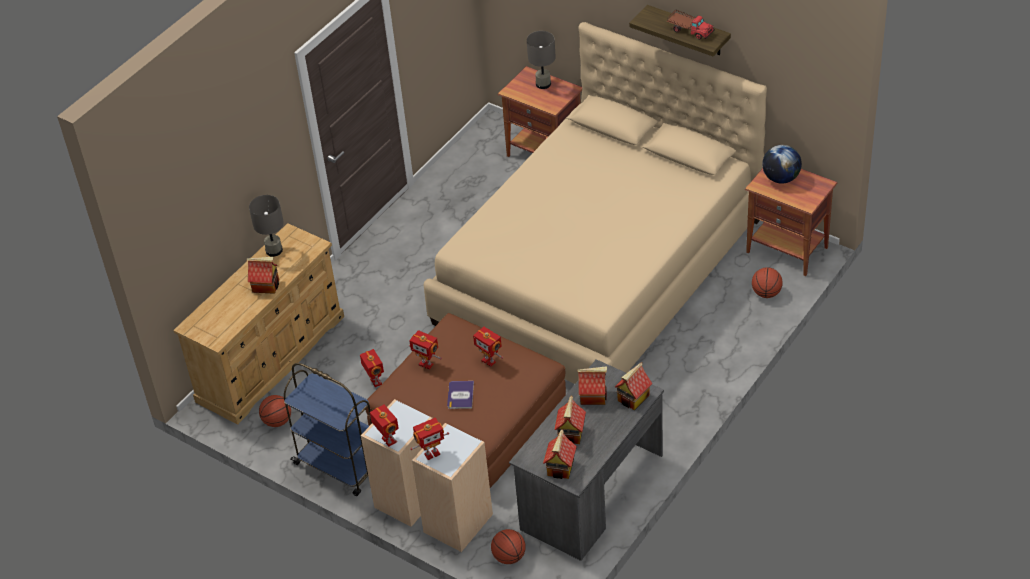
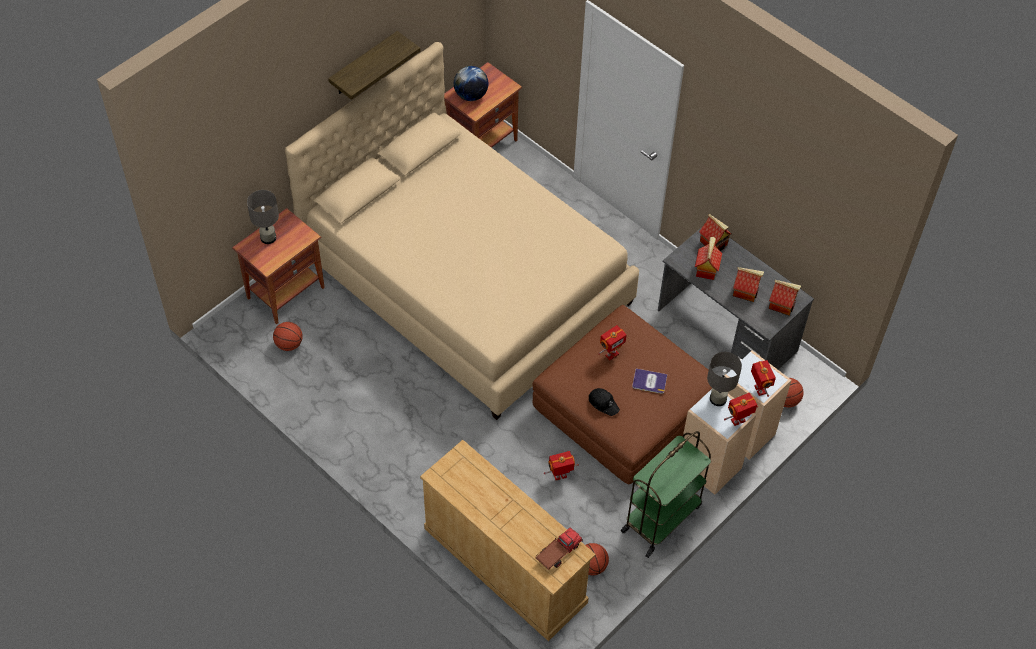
camera: 85 degrees left, 10 degrees up
(266, 285) = (510, 502): toy house -> none
(273, 251) = (459, 492): grey table lamp -> grey table lamp (718, 399)
(339, 468) = (662, 518): blue cart -> green cart
(426, 364) = (603, 403): toy robot -> black cap
(689, 30) = (381, 56): toy truck -> toy truck (558, 552)
(766, 293) = (530, 170): basketball -> basketball (289, 344)

